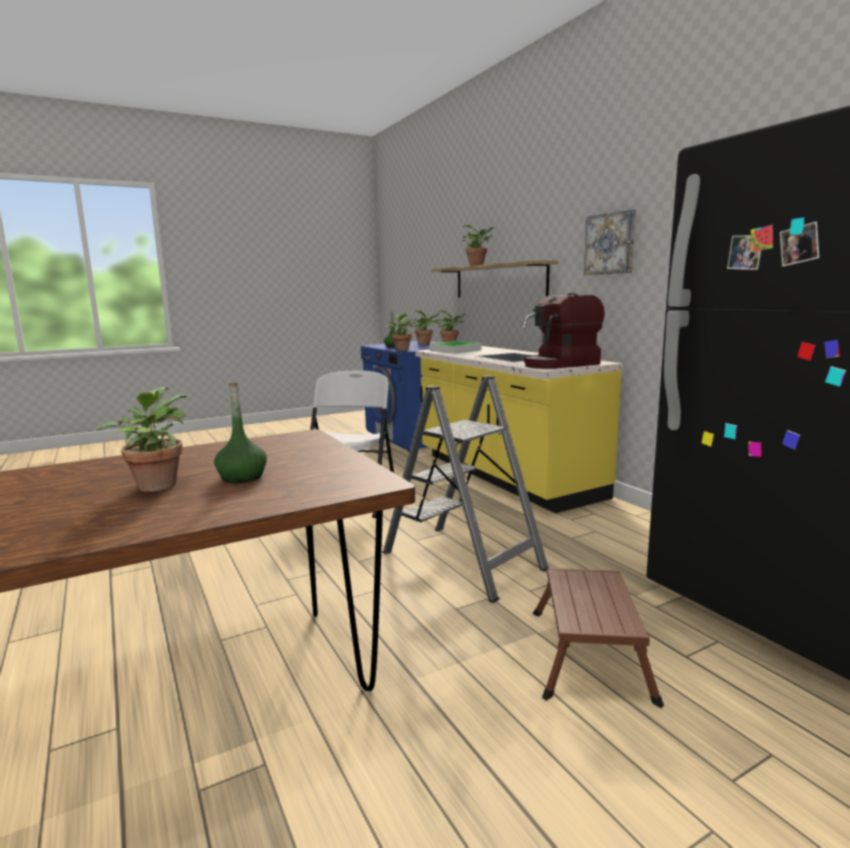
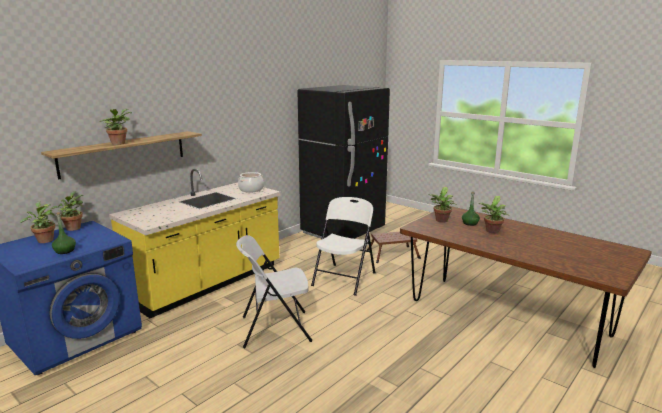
camera: 110 degrees left, 5 degrees up
(401, 350) = (106, 242): potted plant -> potted plant (441, 221)
(455, 350) = (155, 217): tray -> none
(464, 561) = (344, 279): grey step ladder -> white chair
(561, 364) = (251, 189): coffee machine -> cooking pot
(611, 244) = (225, 119): picture -> none

